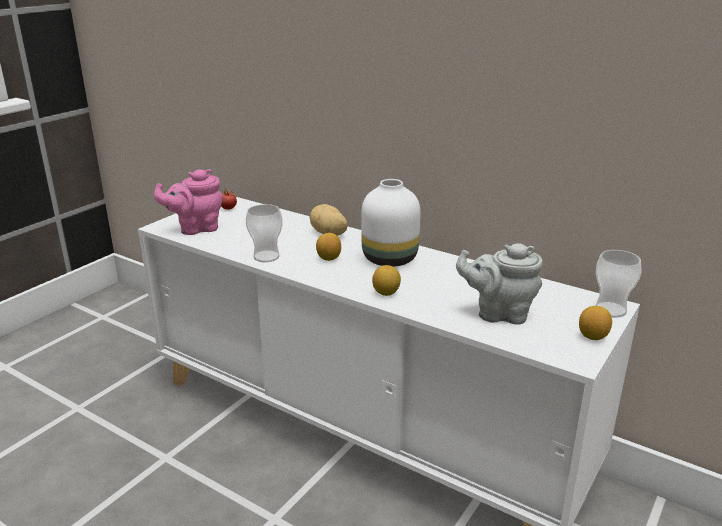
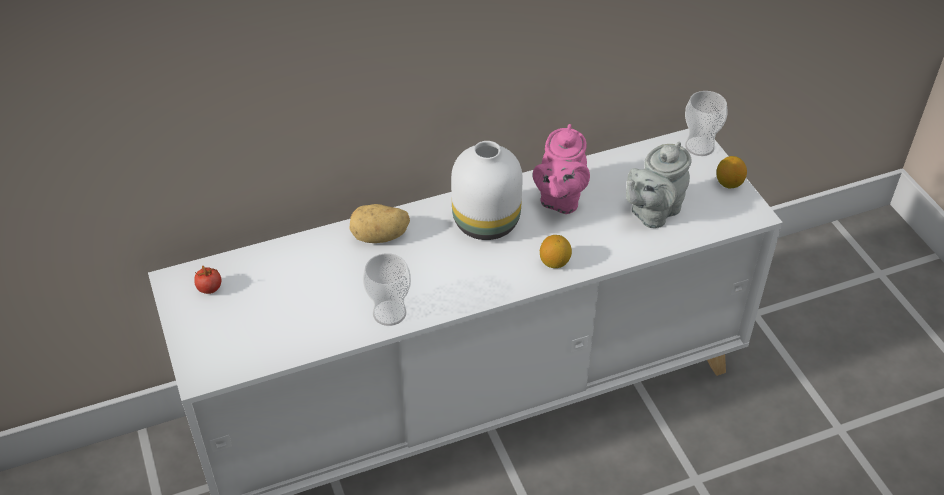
camera: 55 degrees left, 20 degrees up
(196, 228) = (244, 343): pink teapot -> pink teapot (559, 199)
(328, 258) = (441, 266): lemon -> none

